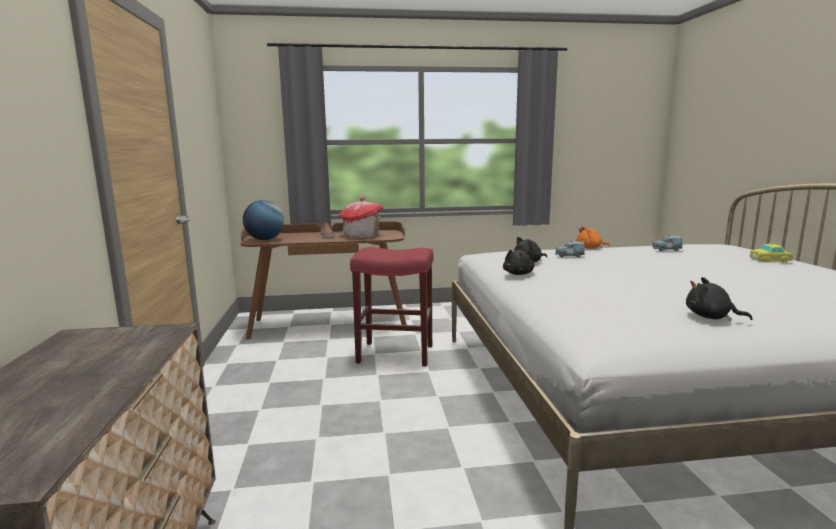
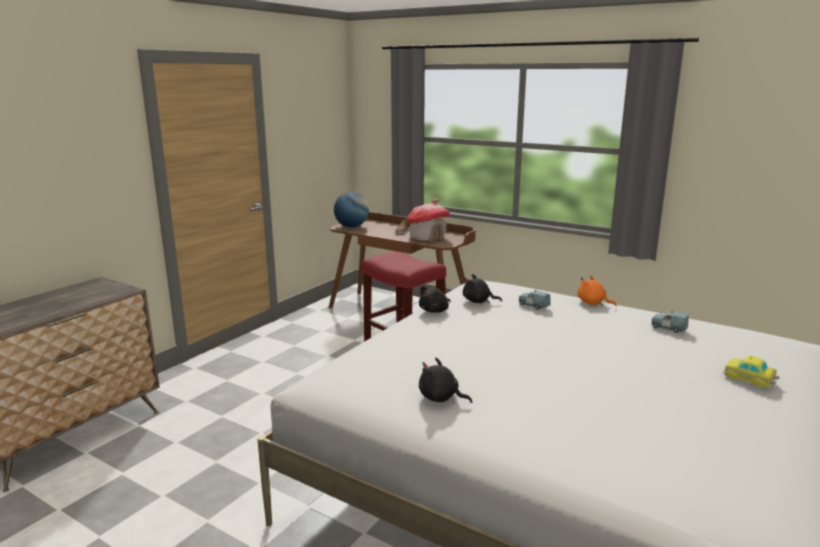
camera: 40 degrees right, 5 degrees up
(711, 317) = (441, 398): black plush toy -> black plush toy turned 45 degrees counterclockwise

